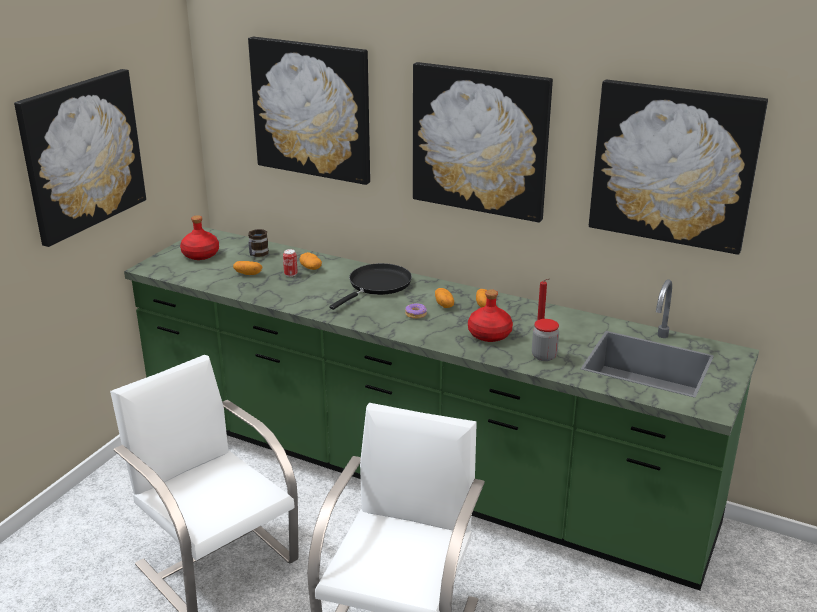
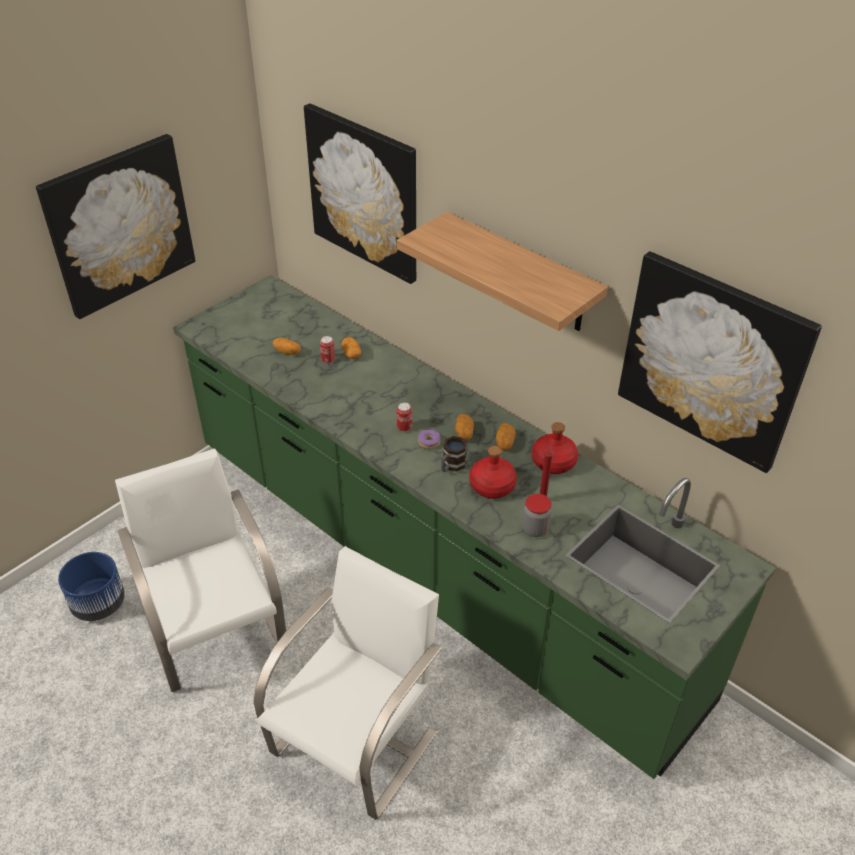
camera: 15 degrees right, 15 degrees up
(78, 562) = (99, 603): none -> blue planter
(201, 255) = (252, 316): red bottle -> red bottle (553, 462)
(257, 254) = (306, 325): mug -> mug (451, 466)
(377, 285) = (407, 392): black frying pan -> none
(387, 308) = (404, 427): none -> can
(480, 141) = (521, 273): picture -> shelf

